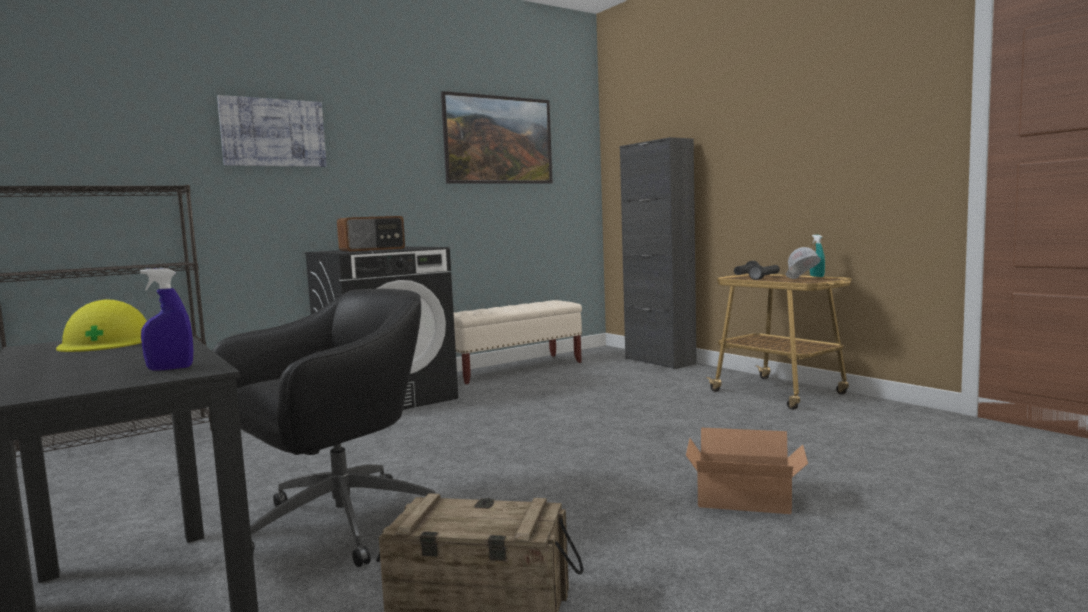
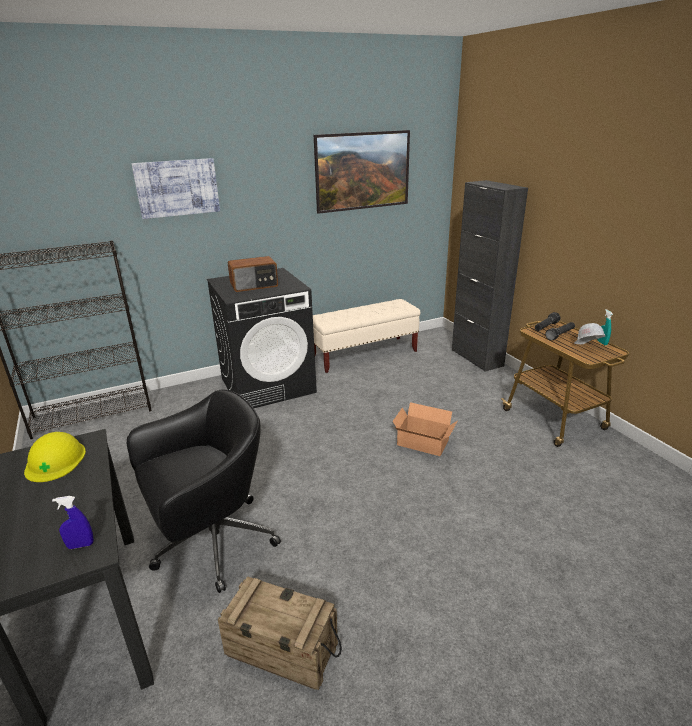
camera: 10 degrees right, 20 degrees up
(746, 500) = (481, 563): cardboard box -> cardboard box (423, 444)

